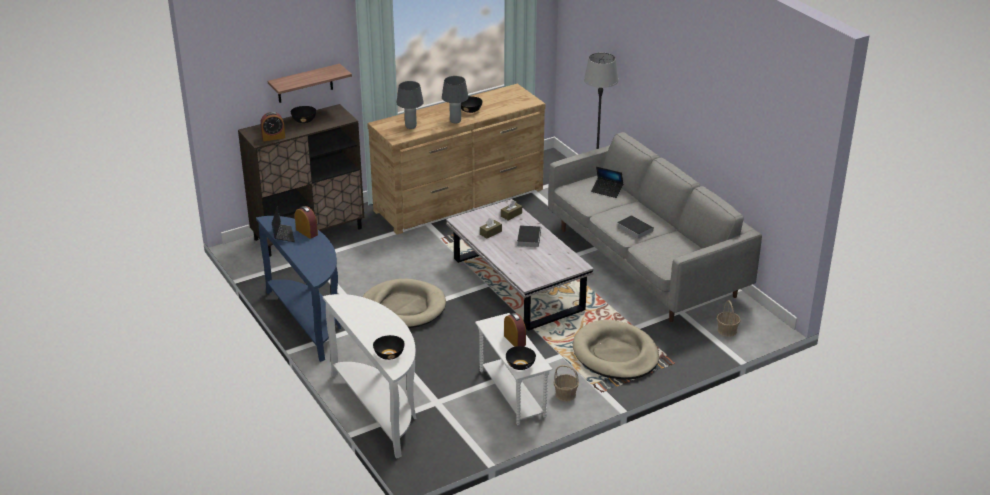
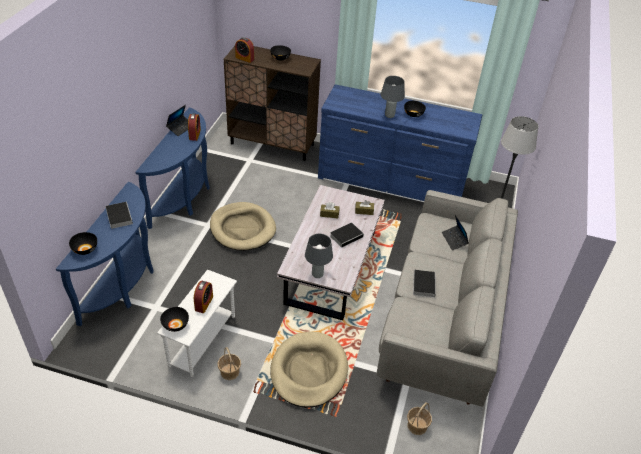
camera: 45 degrees right, 10 degrees up
(305, 83) = (296, 30): shelf -> none
(368, 320) = (119, 216): none -> book
(381, 409) = (124, 285): white console table -> blue console table
(410, 127) = (354, 102): grey table lamp -> grey table lamp (317, 275)
(460, 200) = (391, 181): brown dresser -> blue dresser

